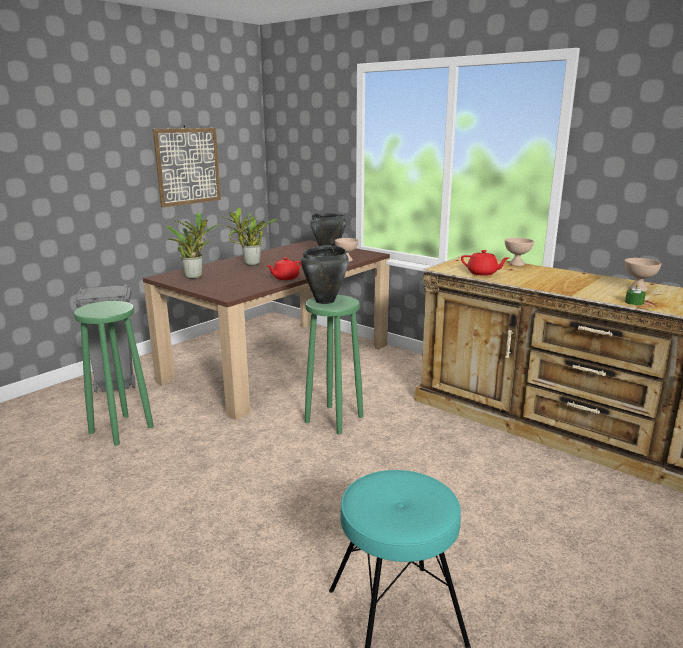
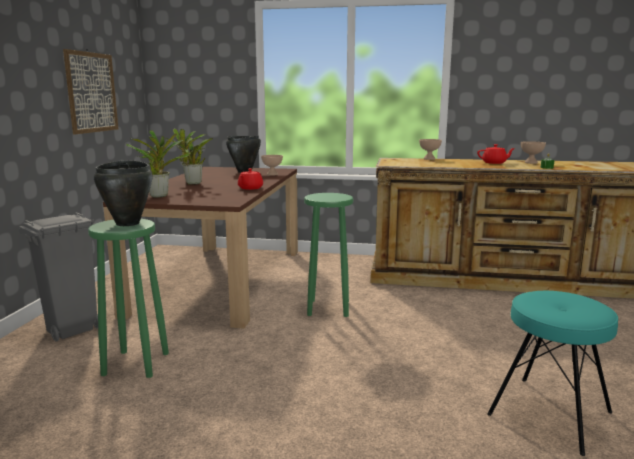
camera: 30 degrees left, 5 degrees down
(325, 301) = (322, 196): black cooking pot -> black cooking pot (128, 223)
(482, 273) = (423, 164): red teapot -> red teapot (494, 163)

